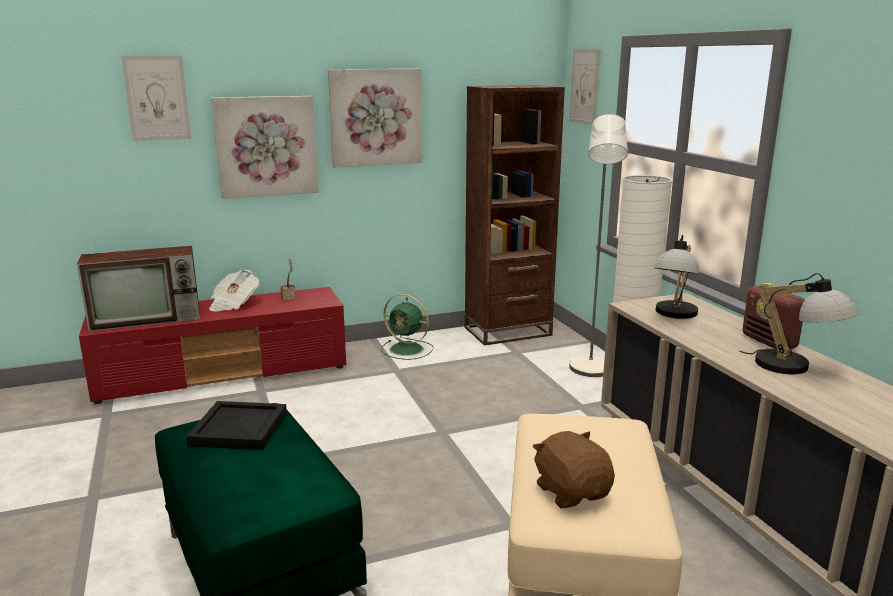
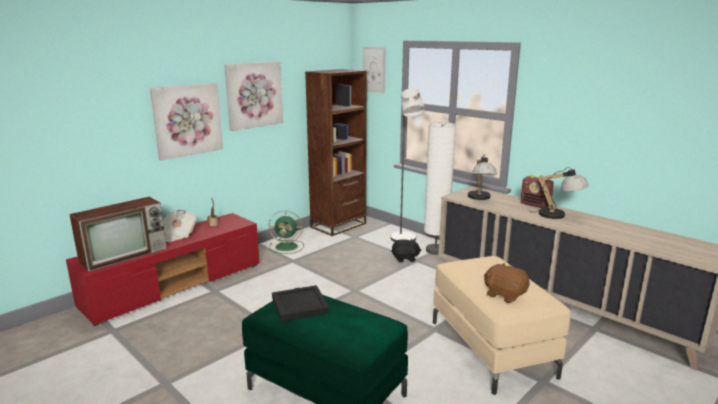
camera: 25 degrees left, 0 degrees up
(157, 98) = (111, 90): picture -> none
(565, 400) = (405, 258): none -> black plush toy

